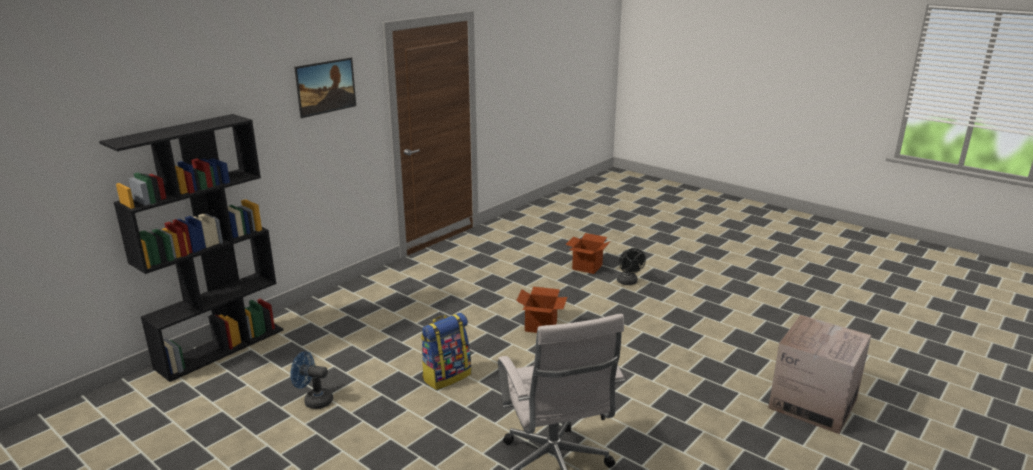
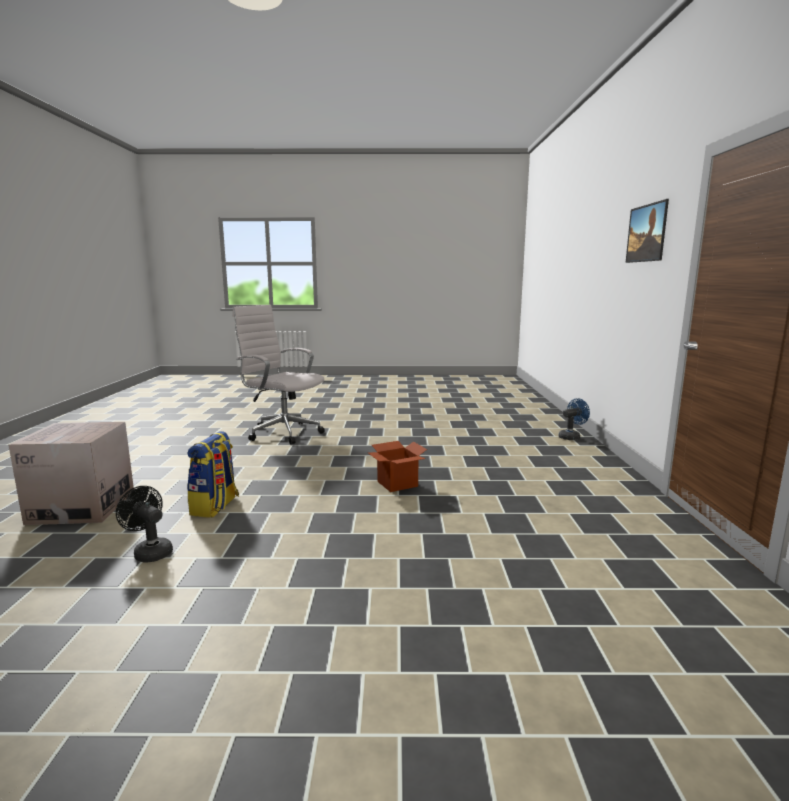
camera: 140 degrees right, 10 degrees down
(221, 348) = (553, 417): black bookcase -> none
(314, 400) = (450, 418): blue fan -> blue fan (571, 437)
(446, 376) = (406, 441): backpack -> backpack (215, 507)
(587, 267) = (466, 572): cardboard box -> none
(628, 282) = (373, 570): black fan -> black fan (150, 552)

